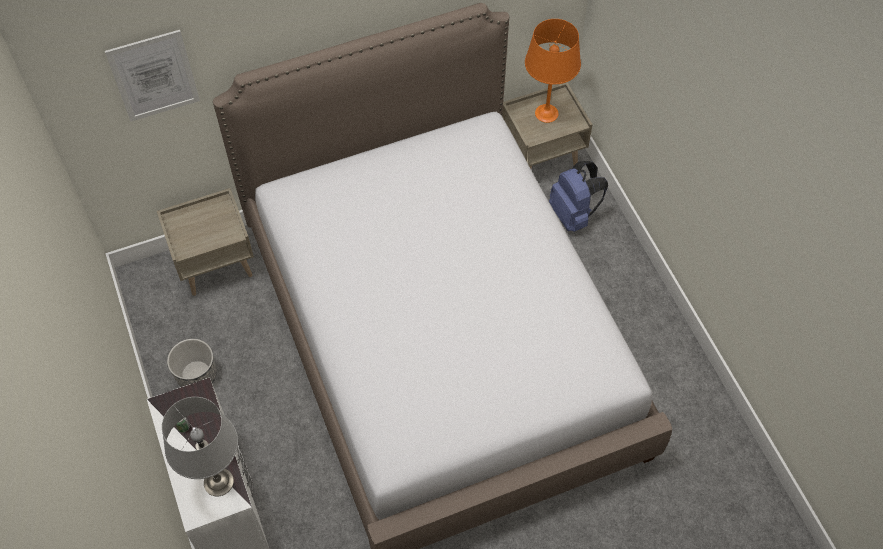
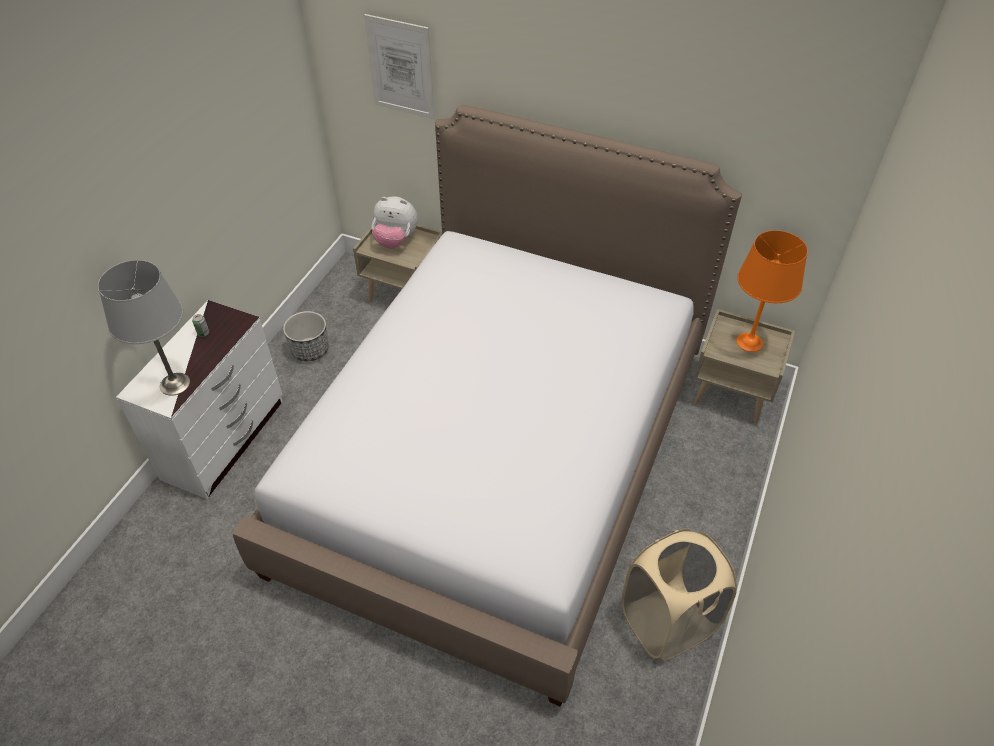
camera: 45 degrees right, 10 degrees down
(197, 226) = (395, 240): none -> plush toy
(573, 215) = (713, 455): blue backpack -> none
(657, 353) = (667, 622): none -> beige laundry basket

